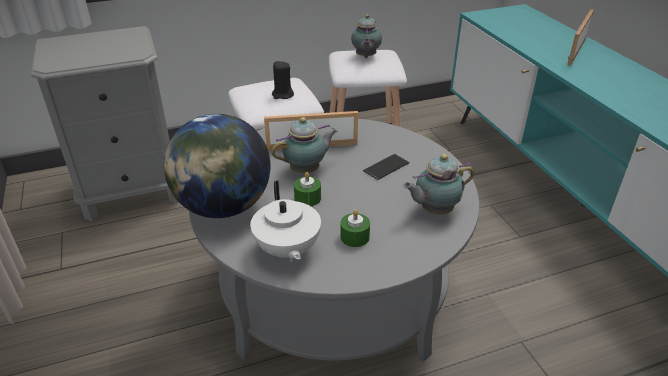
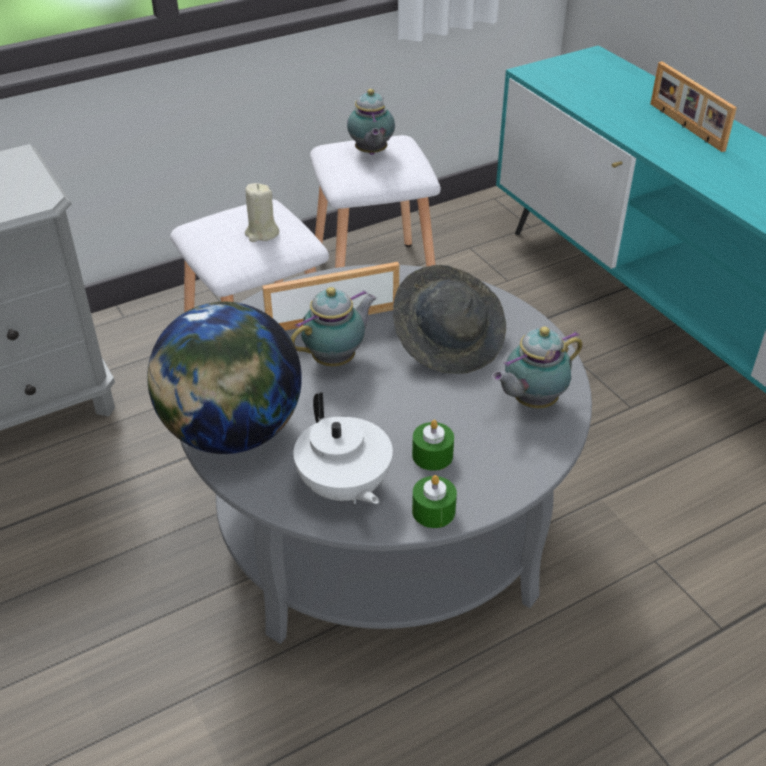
camera: 10 degrees left, 5 degrees up
(282, 95) = (261, 233): black candle -> beige candle
(307, 198) = (350, 404): green candle -> green candle (433, 511)
(386, 167) = (449, 341): phone -> grey hat
(575, 51) = (685, 127): picture frame -> picture frame turned 45 degrees counterclockwise

